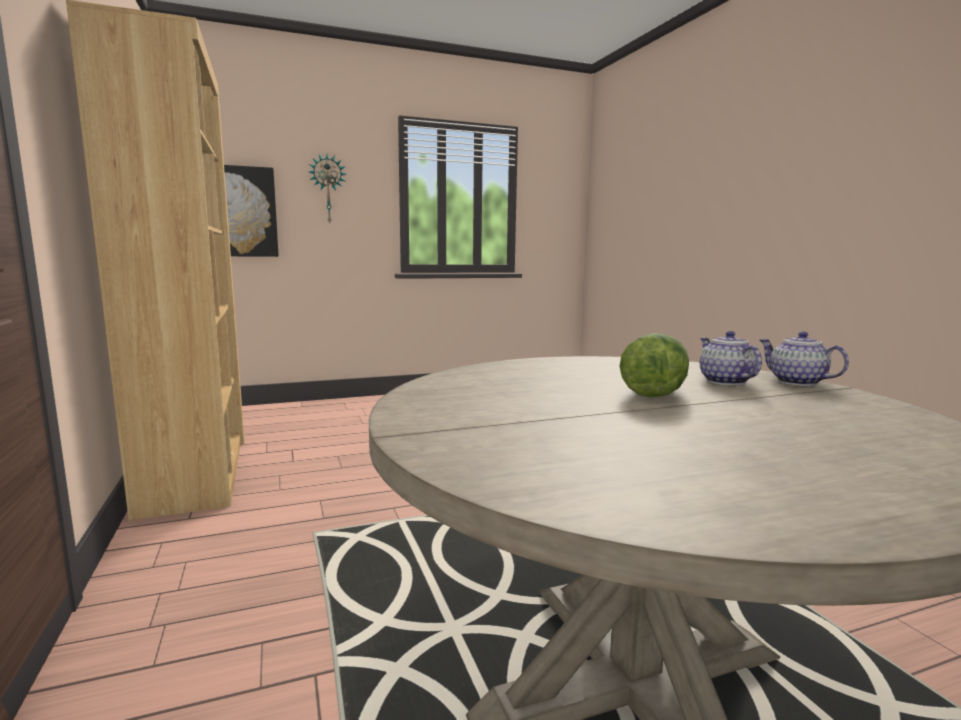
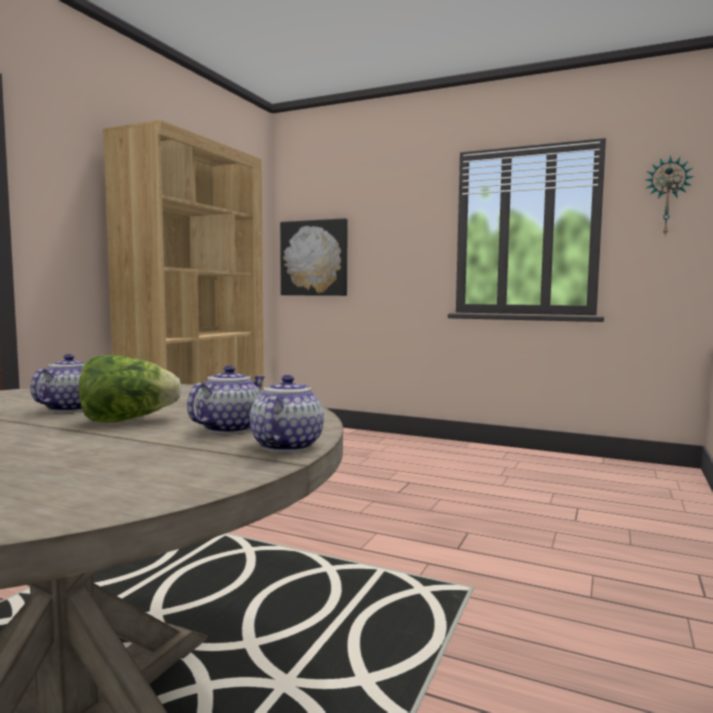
camera: 45 degrees right, 5 degrees down
(328, 189) = (390, 232): wall clock -> wall clock (667, 196)
(564, 395) = (70, 408): none -> teapot

